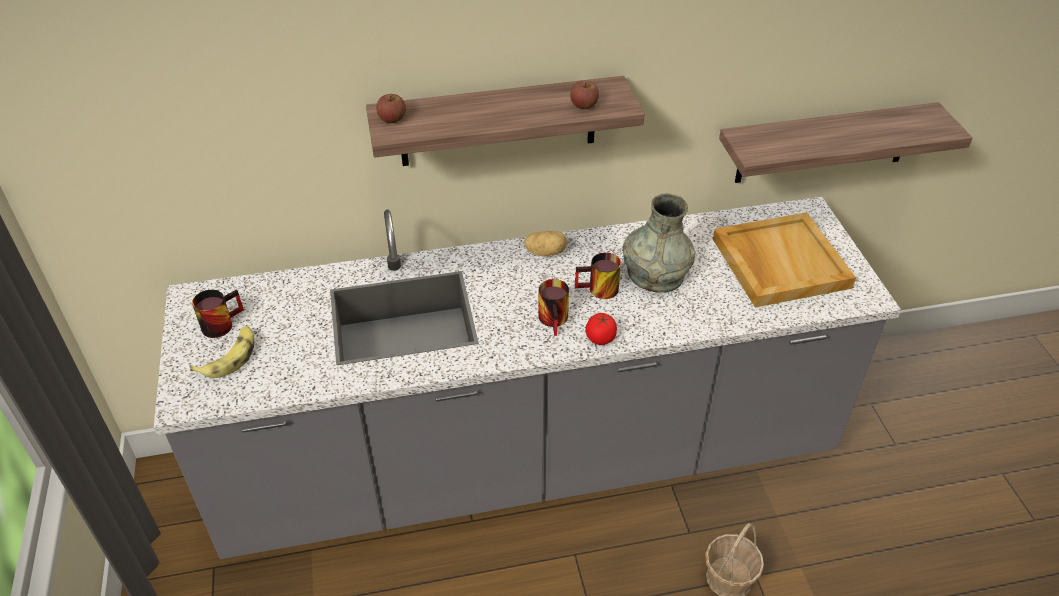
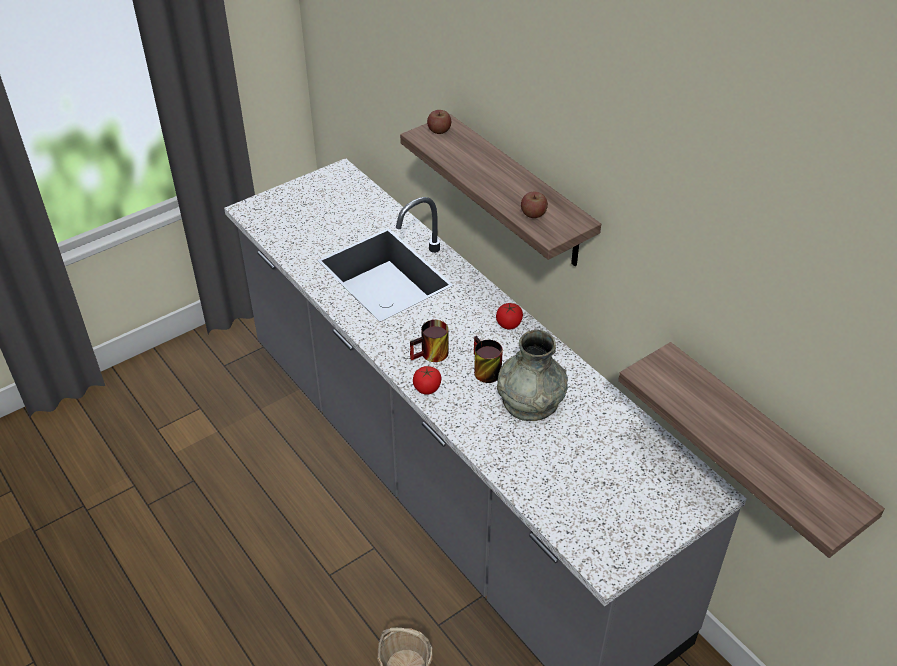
camera: 65 degrees right, 0 degrees up
(220, 322) = (325, 194): mug -> none
(230, 357) = (297, 211): banana -> none
(546, 252) = (509, 324): potato -> tomato
(779, 262) = (608, 485): beige tray -> none

